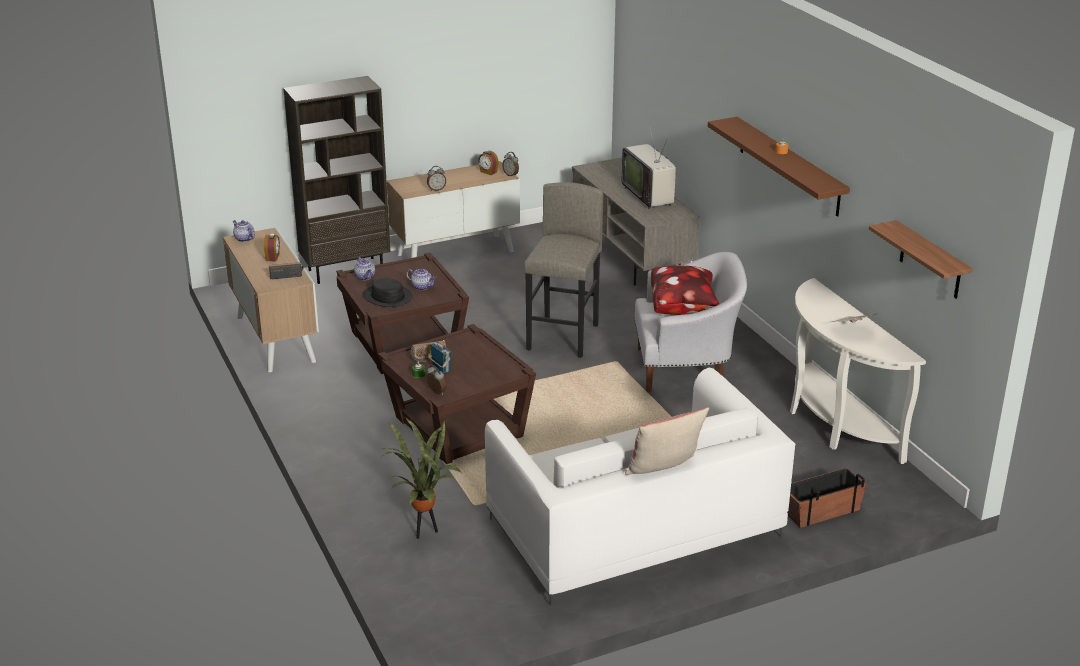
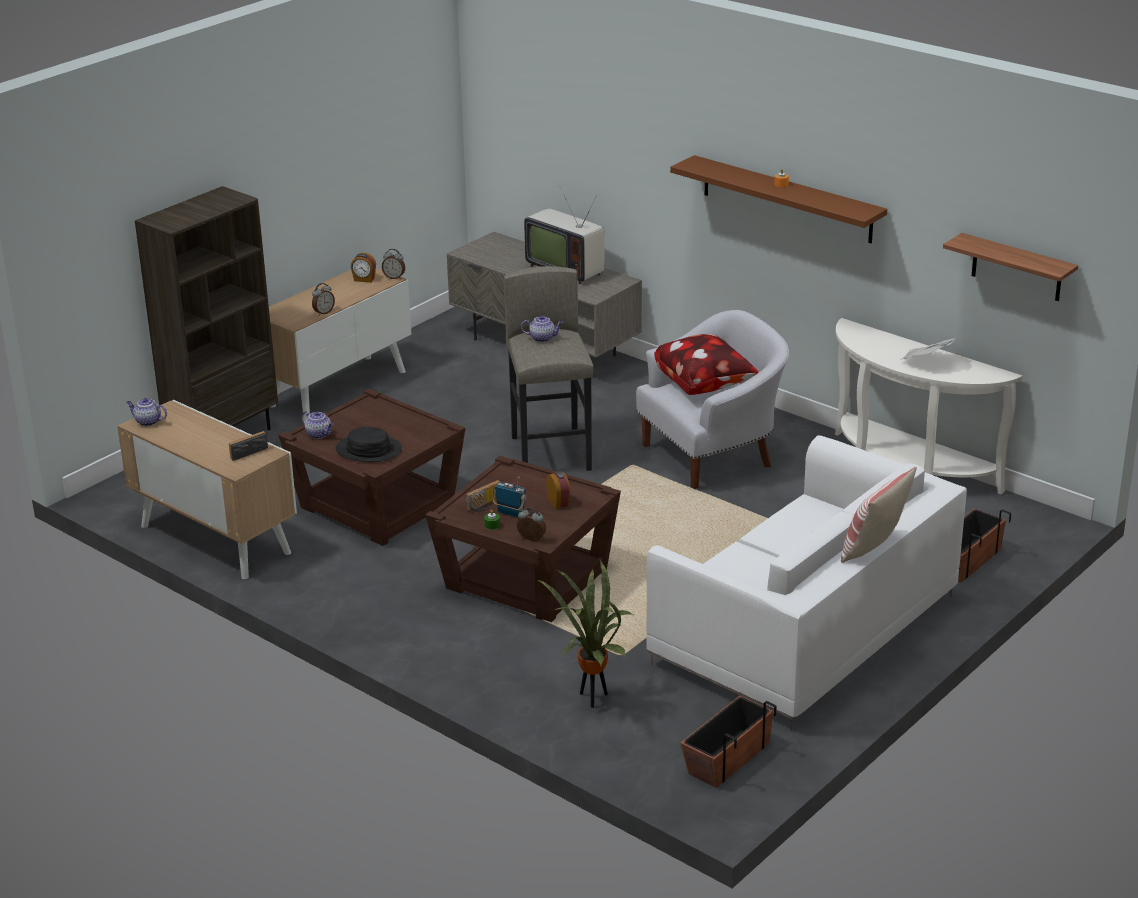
camera: 25 degrees left, 0 degrees up
(273, 257) = (208, 435): alarm clock -> alarm clock (558, 502)
(422, 287) = (397, 429): teapot -> teapot (542, 338)
(481, 611) = (727, 758): none -> planter

